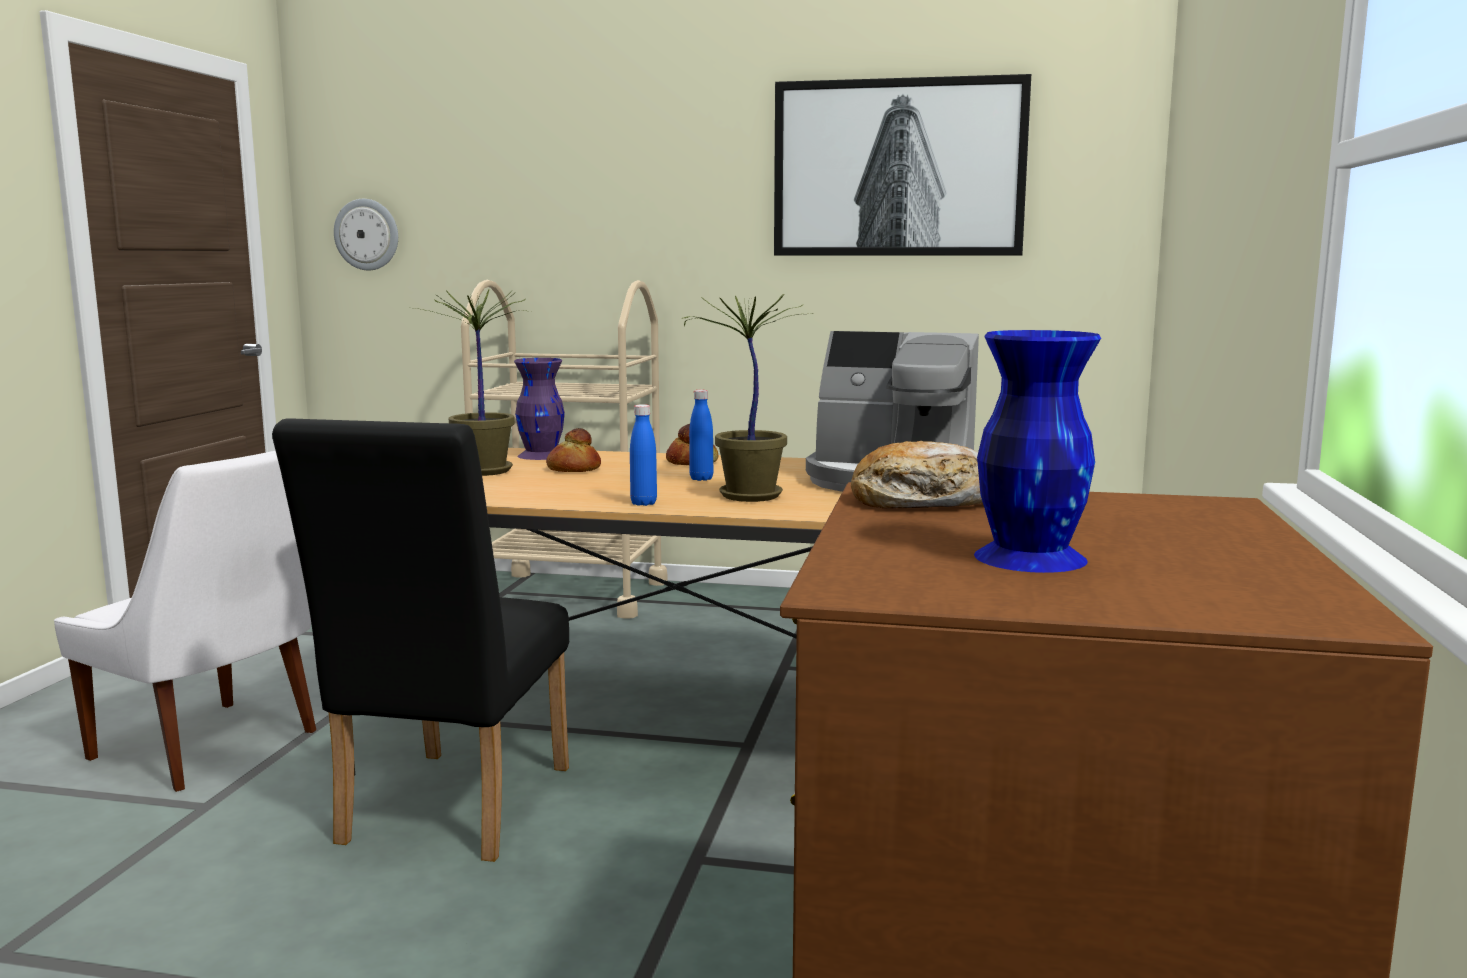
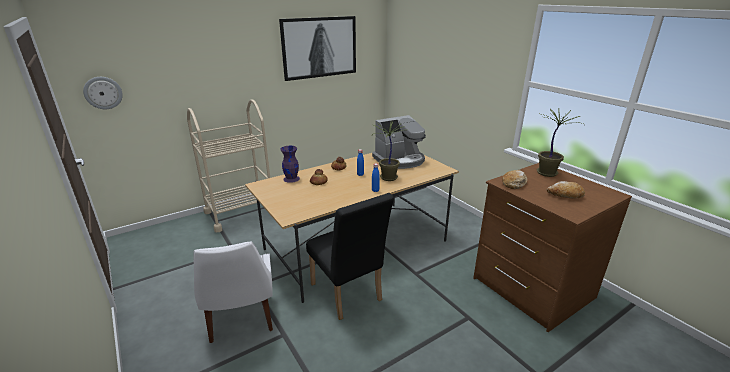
camera: 45 degrees left, 15 degrees up
(210, 747) = (241, 319): white chair -> white chair turned 90 degrees clockwise
(485, 472) = (299, 193): potted plant -> potted plant (547, 173)
(1028, 557) = (565, 195): blue vase -> bread

